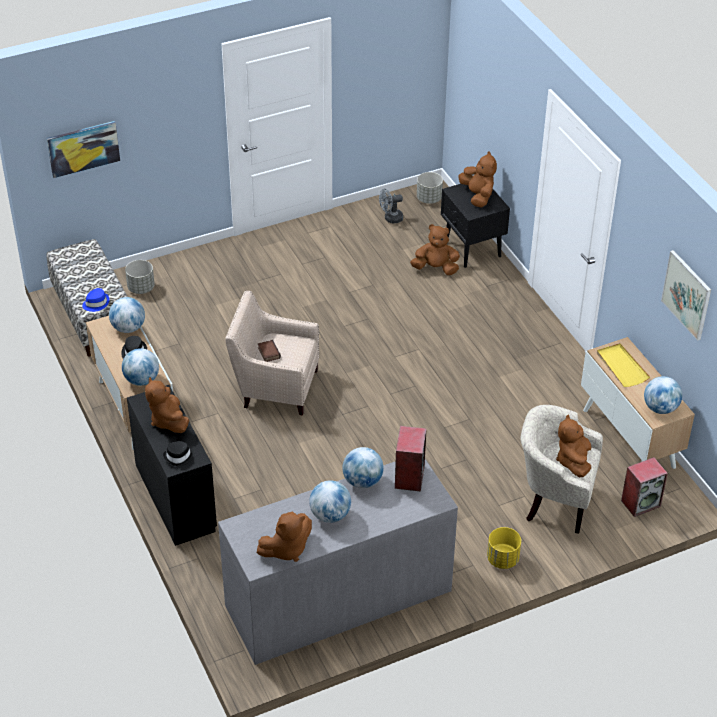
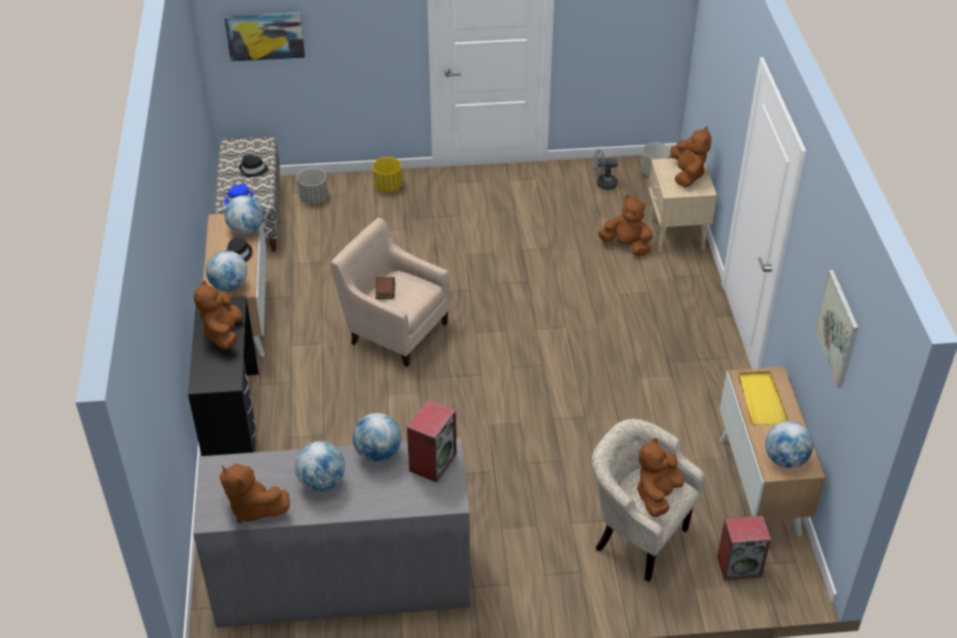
camera: 20 degrees right, 0 degrees up
(179, 457) = (212, 375): black hat -> black hat (253, 170)
(286, 549) = (253, 508): brown plush toy -> brown plush toy turned 45 degrees clockwise
(472, 249) = (676, 235): black nightstand -> beige nightstand
(502, 559) = (546, 587): yellow planter -> yellow planter (388, 187)

